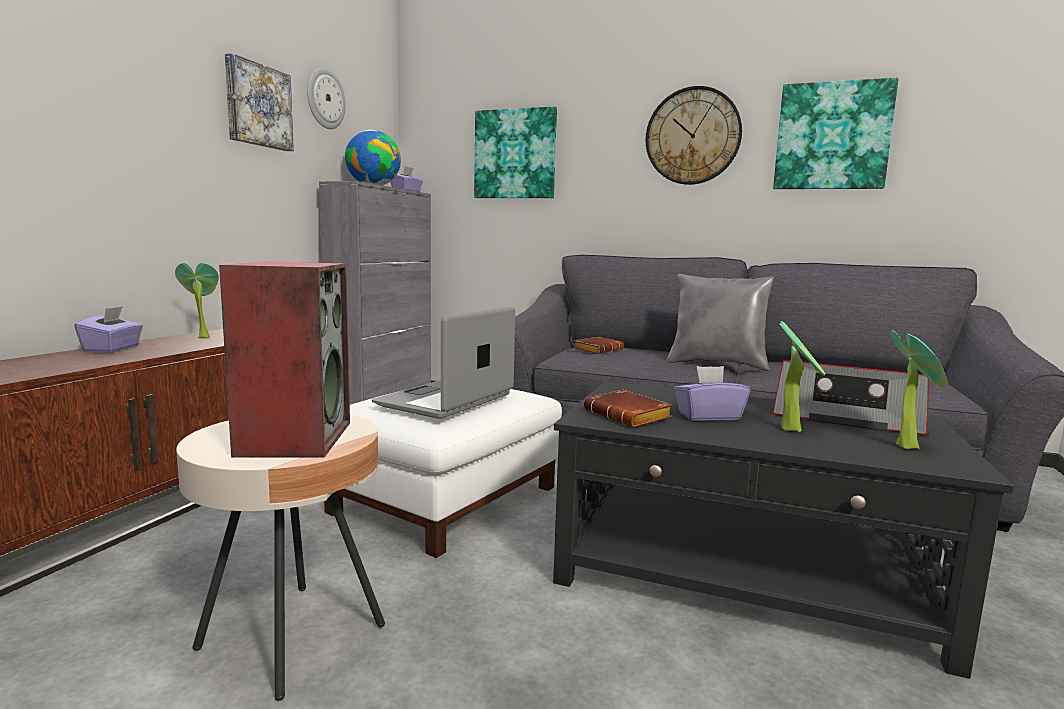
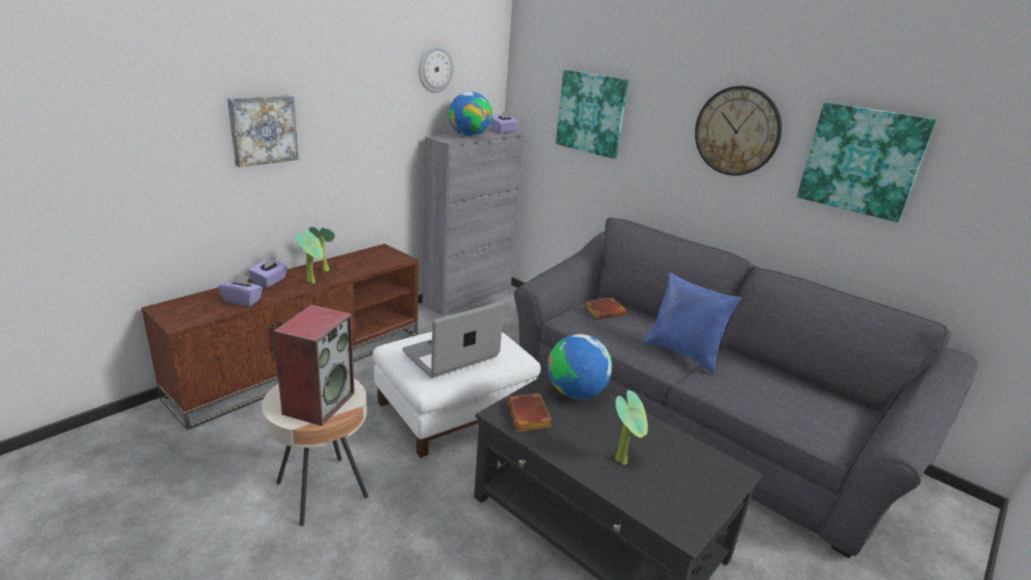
camera: 20 degrees right, 15 degrees up
(257, 105) = (376, 93): picture -> picture (262, 130)
(655, 394) = (576, 393): none -> globe
(708, 416) = (583, 430): purple tissue box -> purple tissue box (242, 301)
(717, 364) = (683, 353): grey pillow -> blue pillow
(845, 417) = (682, 456): radio -> none
(908, 446) = (680, 500): potted plant -> potted plant (313, 281)

